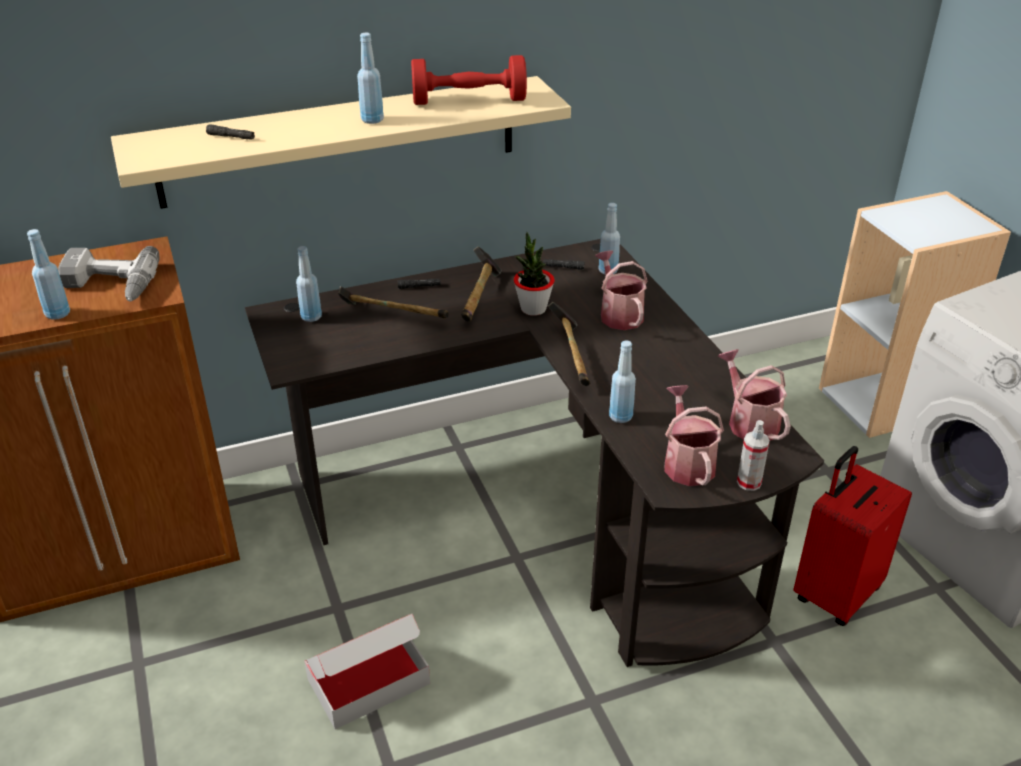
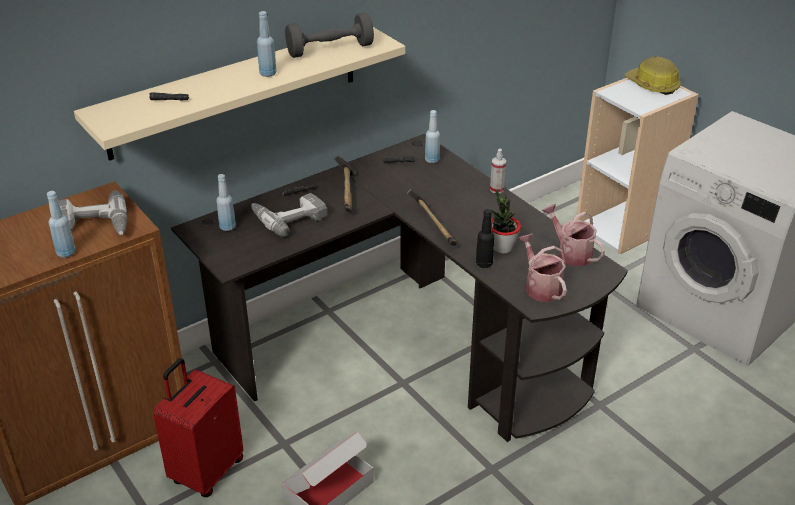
camera: 15 degrees left, 0 degrees up
(391, 315) = (288, 217): hammer -> power drill
(469, 101) = (330, 50): red dumbbell -> grey dumbbell
(533, 309) = (390, 196): potted plant -> potted plant (502, 247)
(618, 314) = (453, 191): watering can -> none
(620, 417) = (484, 263): blue bottle -> black bottle
(749, 482) = (585, 293): spray bottle -> spray bottle (497, 189)
(835, 593) = (629, 365): red suitcase -> red suitcase (206, 471)
(946, 212) = (652, 85): none -> hard hat

